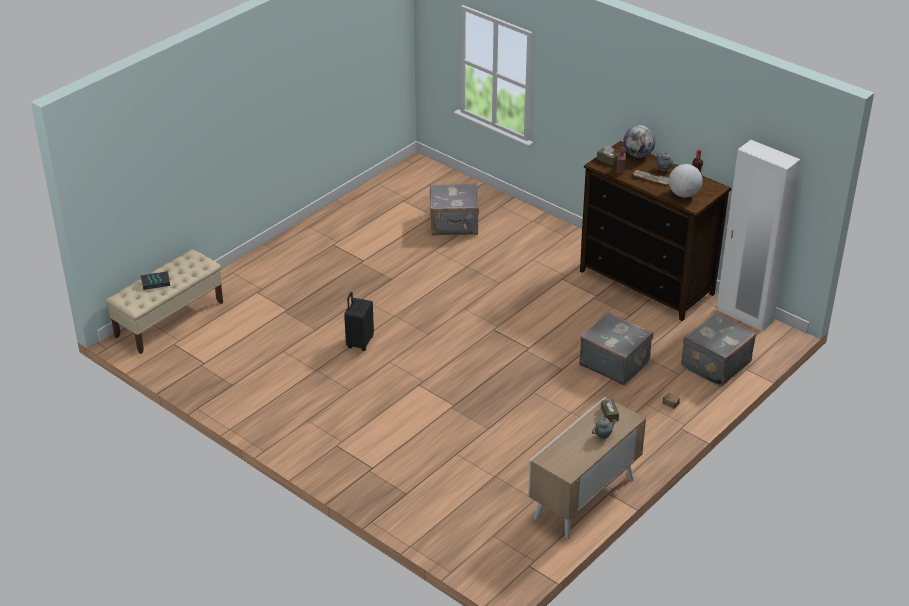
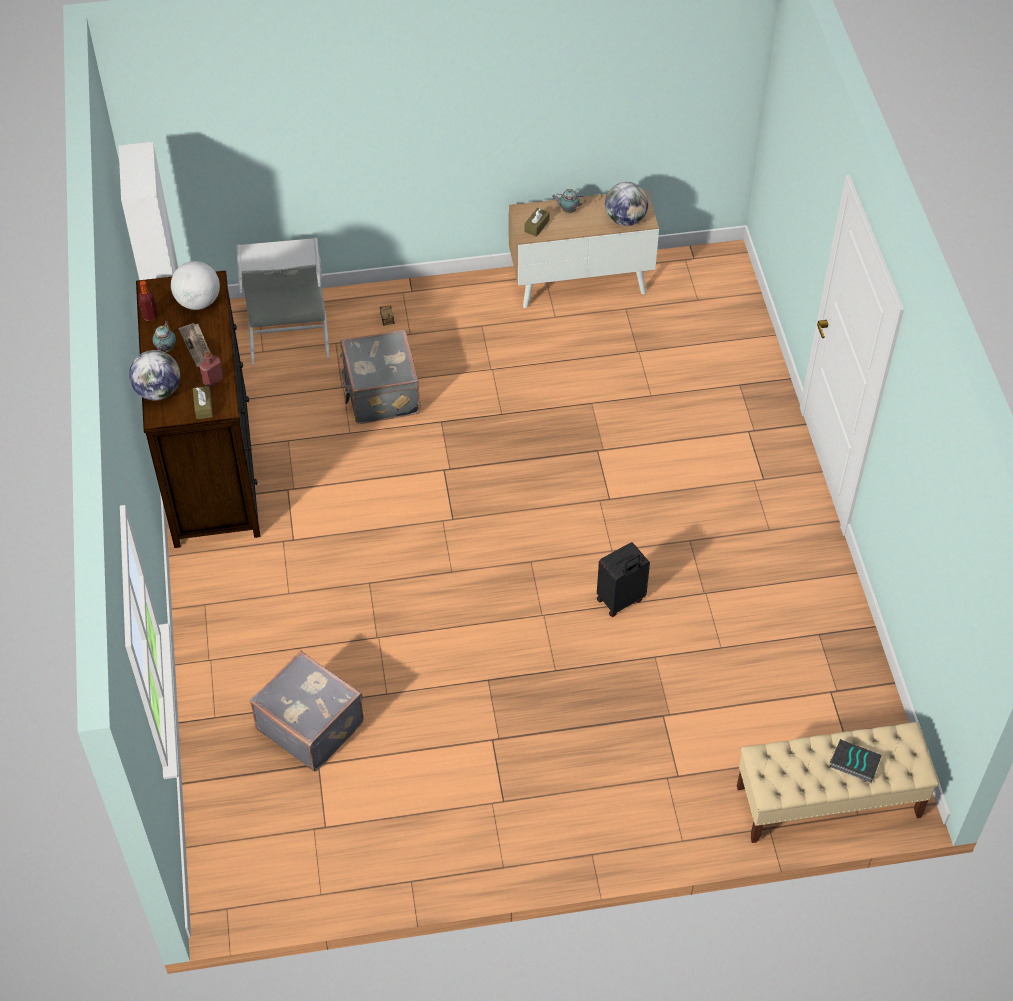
camera: 140 degrees left, 15 degrees up
(559, 452) = (625, 219): none -> globe
(714, 364) = (288, 331): grey suitcase -> grey laundry basket

